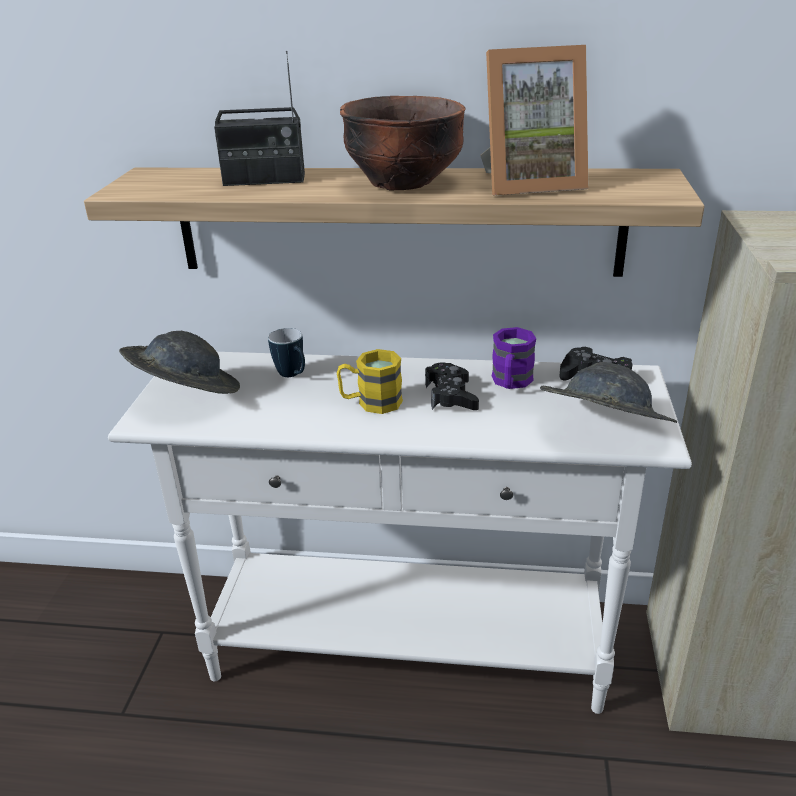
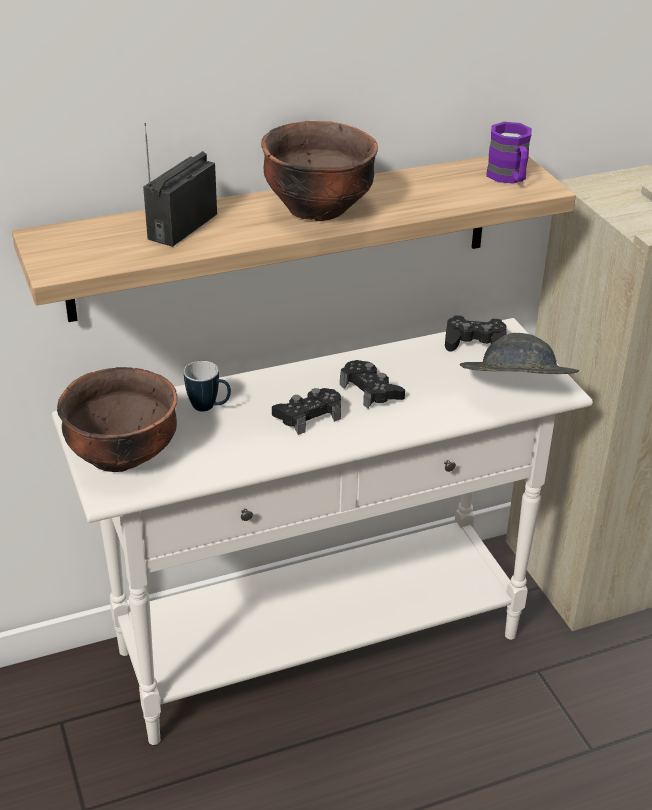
camera: 30 degrees left, 5 degrees up
(185, 394) = (122, 454): grey hat -> brown bowl
(264, 180) = (182, 226): radio -> radio turned 150 degrees clockwise
(371, 403) = (308, 416): yellow mug -> black game controller
(511, 383) = (410, 365): purple mug -> purple mug (509, 178)
(530, 184) = (425, 191): picture frame -> none

